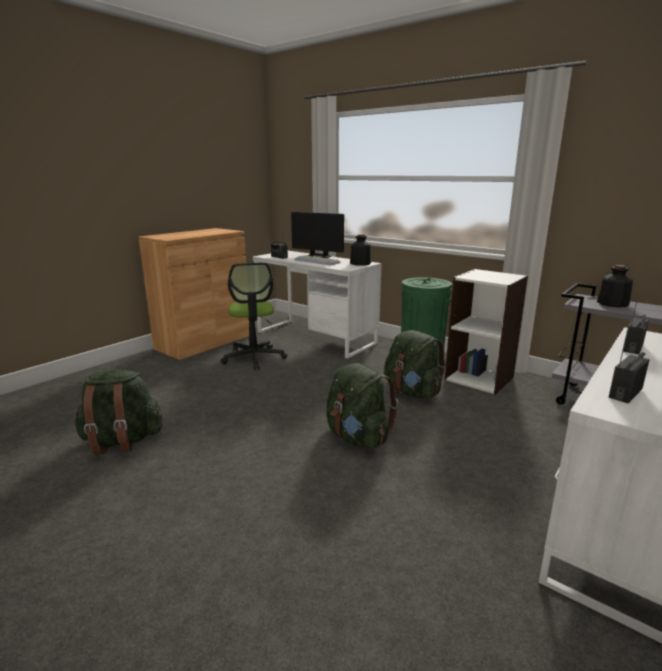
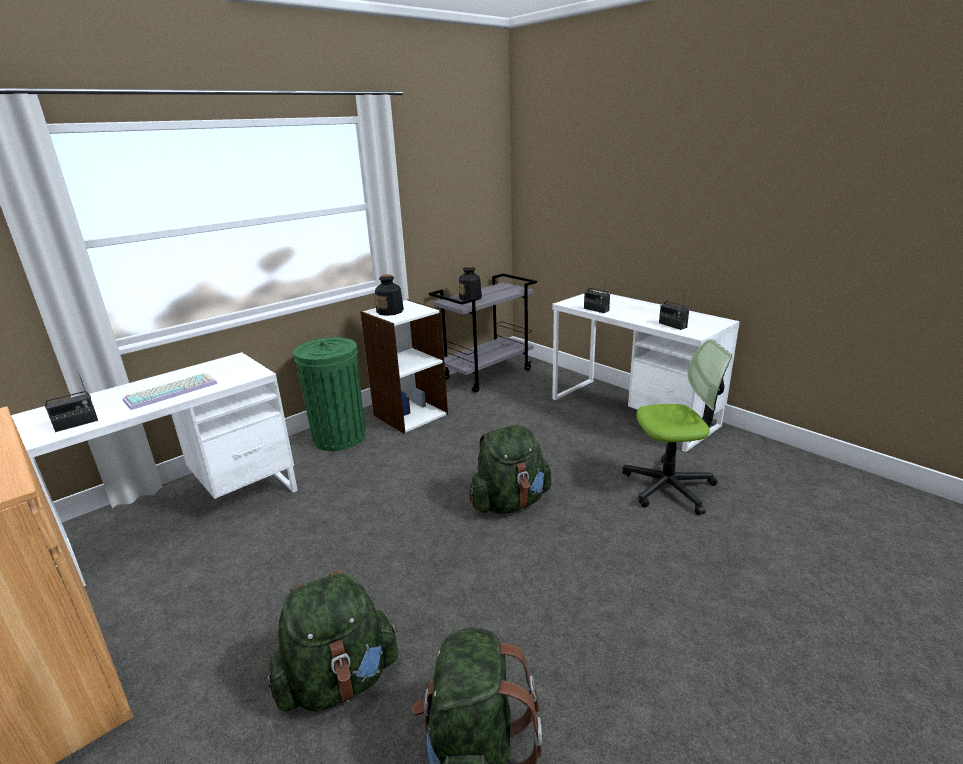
camera: 80 degrees left, 5 degrees up
(254, 358) = (219, 590): office chair -> office chair (669, 487)
(318, 256) = (127, 390): monitor -> none
(360, 263) = (231, 364): bottle -> bottle (390, 311)
(412, 392) = (423, 456): green backpack -> green backpack (339, 681)

